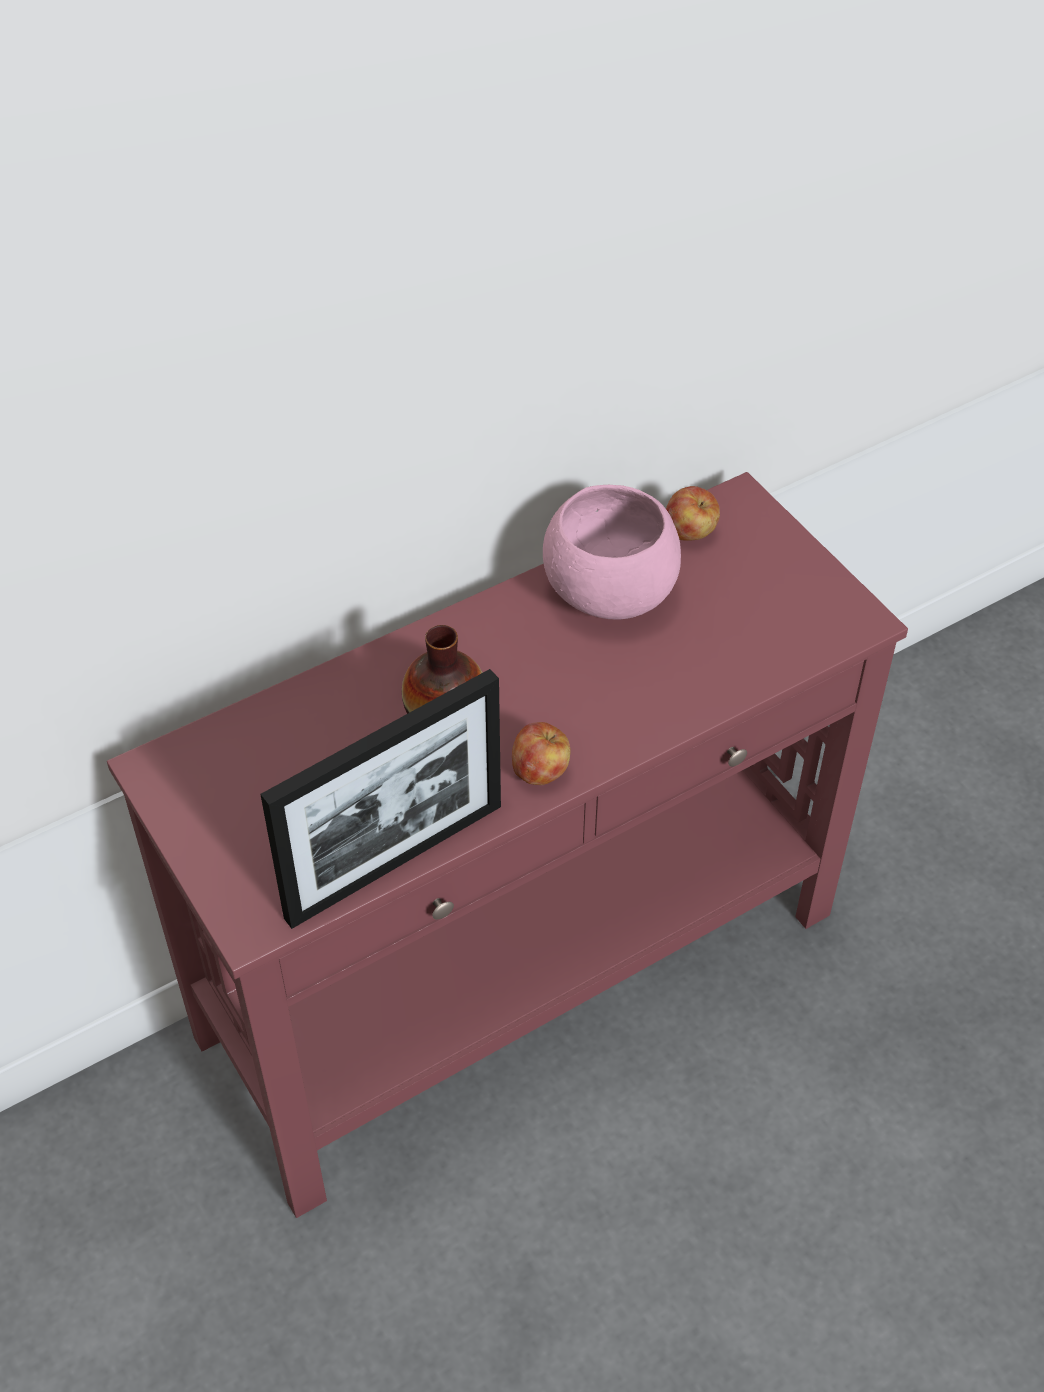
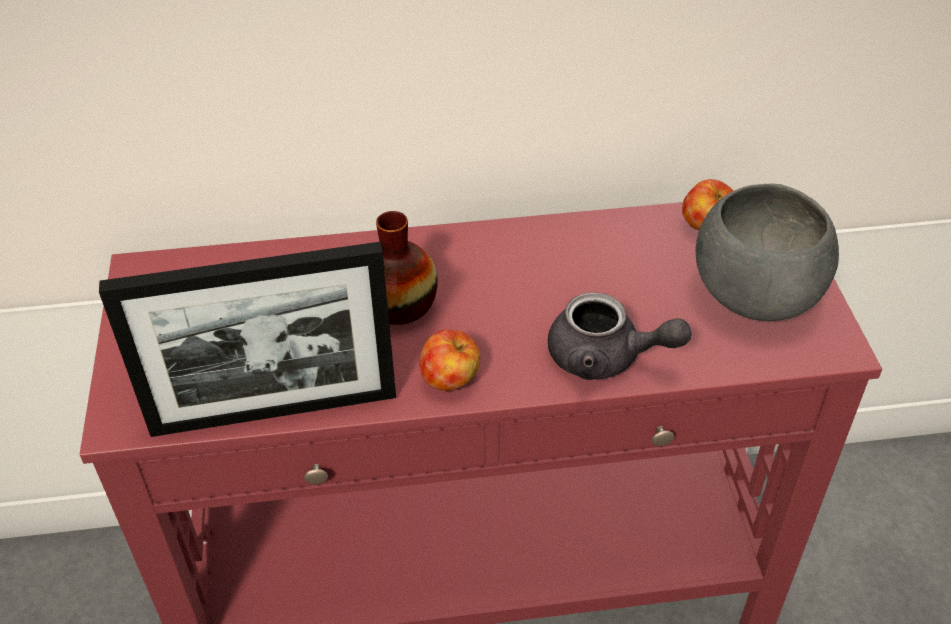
camera: 25 degrees right, 5 degrees down
(610, 592) = (604, 252): pink bowl -> none
(669, 701) = (606, 358): none -> grey teapot
(770, 591) = (756, 295): none -> grey bowl

